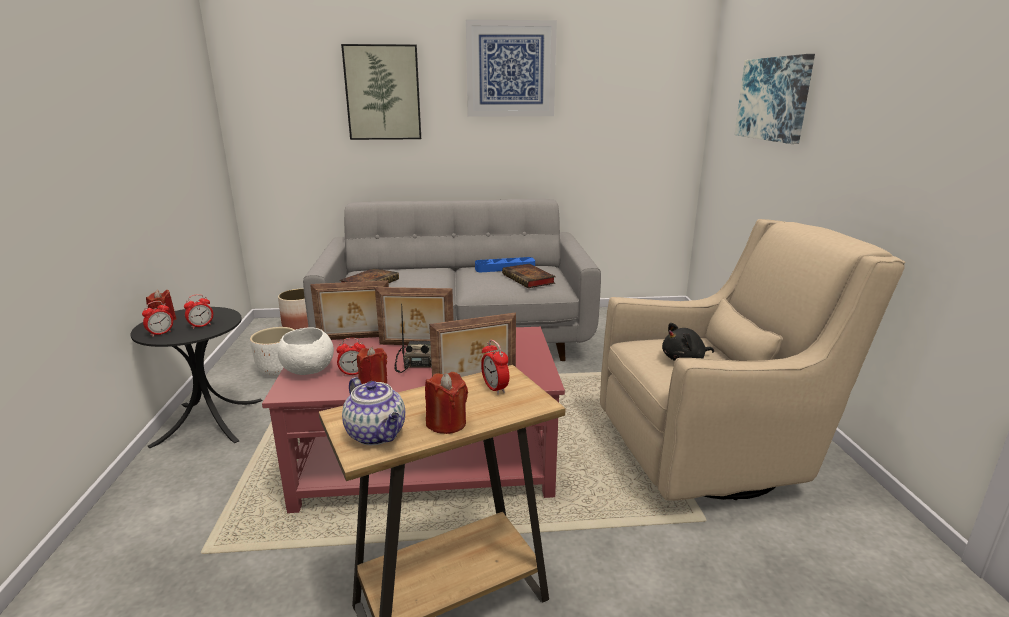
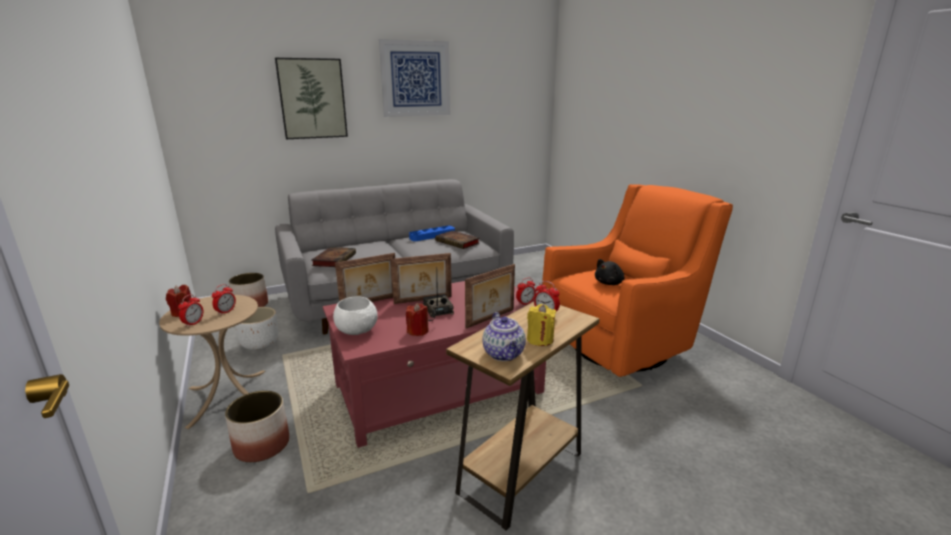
camera: 20 degrees left, 0 degrees up
(199, 484) = (261, 445): none -> planter
(209, 421) = (228, 397): black side table -> beige side table
(353, 373) = (395, 327): alarm clock -> alarm clock (525, 303)
(377, 434) = (504, 354): teapot -> teapot turned 45 degrees clockwise
(446, 423) = (540, 339): red candle -> yellow candle
(714, 454) = (623, 345): beige armchair -> orange armchair
(774, 99) = (612, 102): picture -> none

